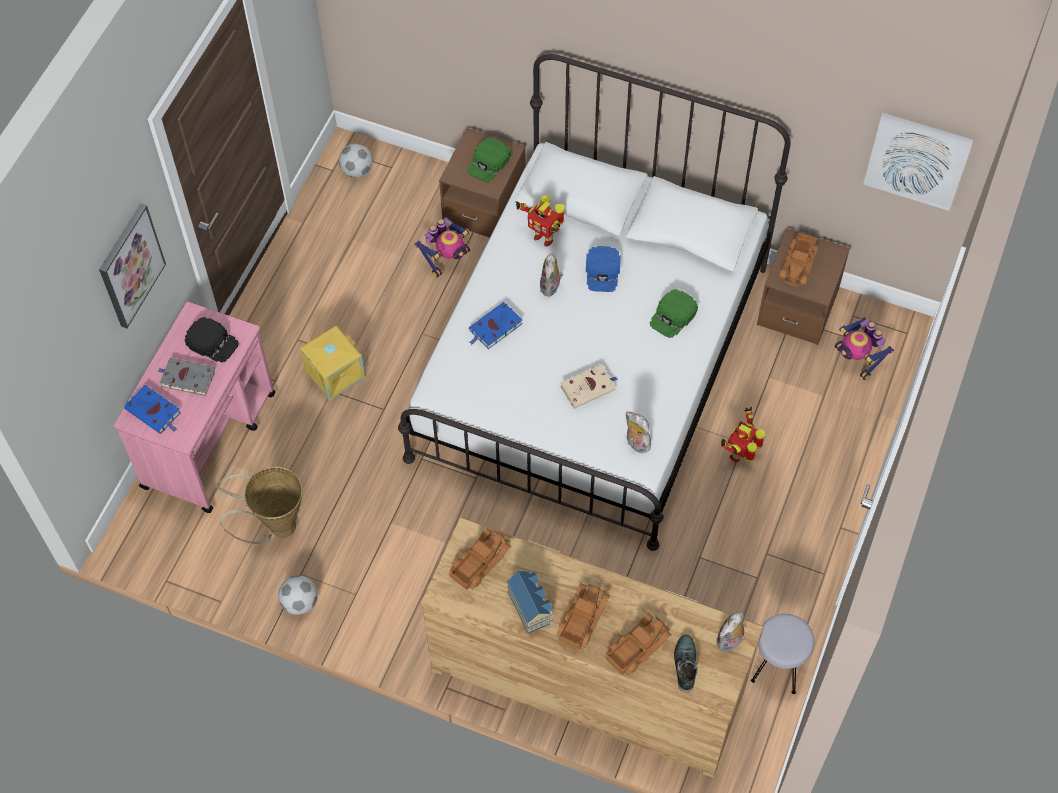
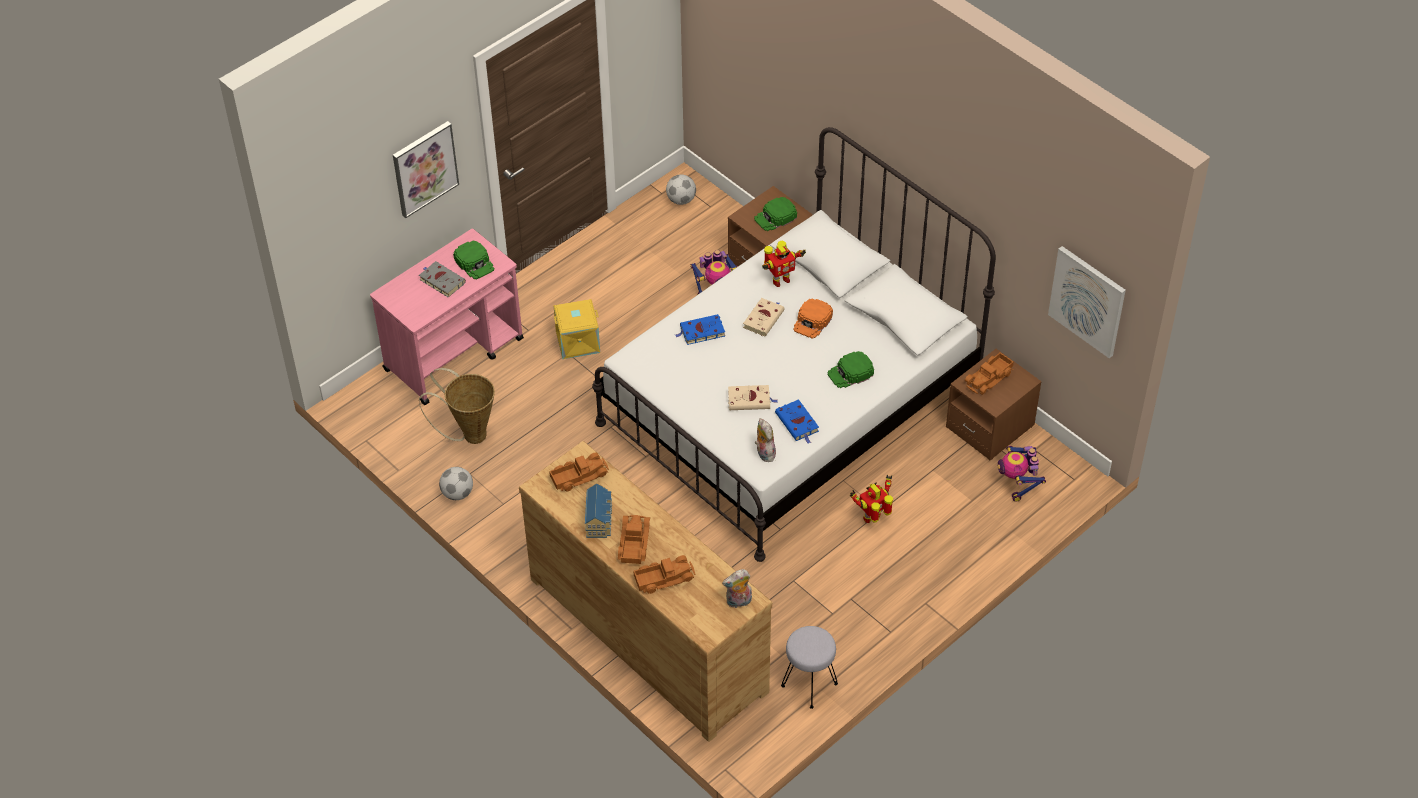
camera: 25 degrees right, 10 degrees down
(154, 412) = (404, 295): blue book -> blue book (798, 423)
(212, 342) = (474, 263): black cap -> green cap
(544, 237) = (780, 280): toy robot -> toy robot turned 90 degrees counterclockwise
(551, 287) = (764, 318): plush toy -> beige book
(581, 618) = (633, 543): toy truck -> toy truck turned 45 degrees counterclockwise
(603, 272) = (812, 321): blue cap -> orange cap
(684, 664) = (693, 604): shoe -> none

